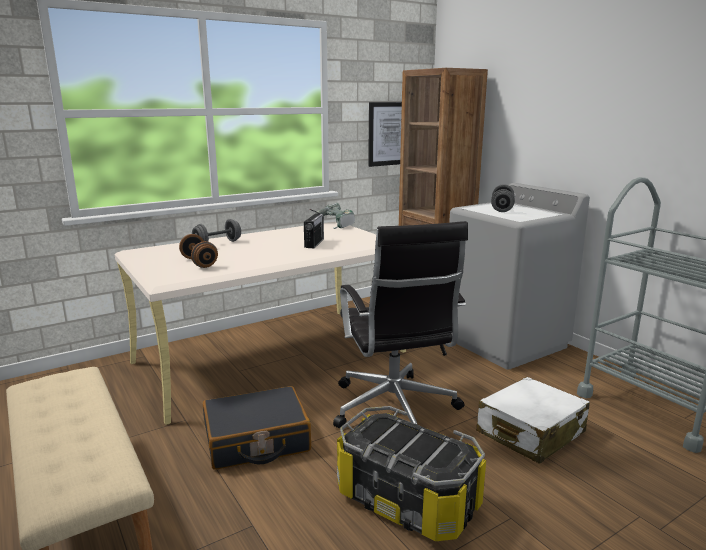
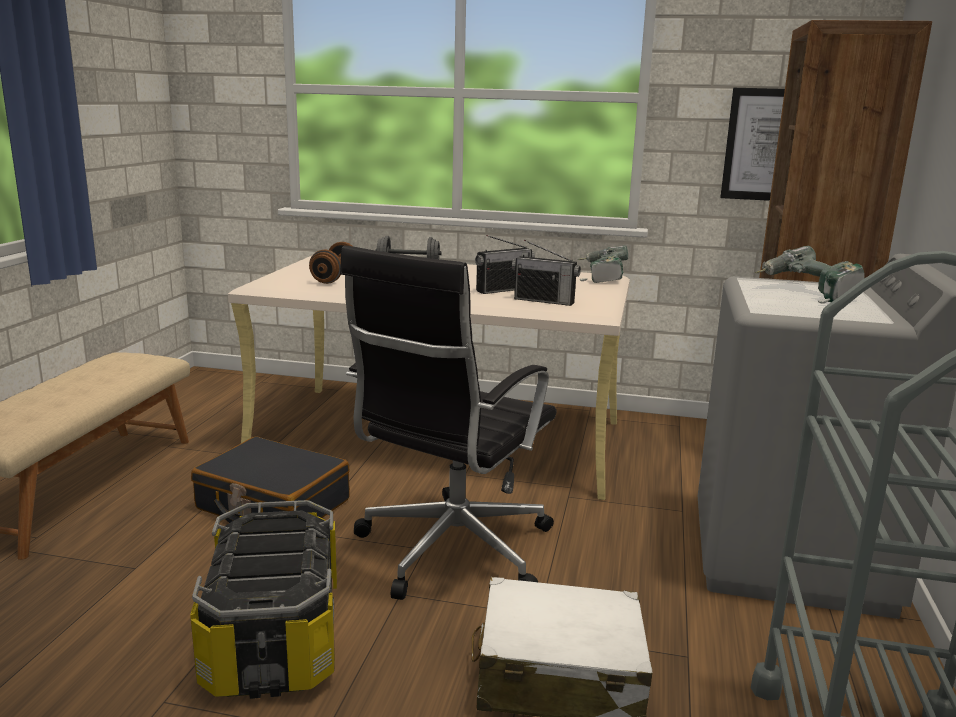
camera: 45 degrees right, 0 degrees up
(352, 244) = (544, 301): none -> radio
(502, 209) = (806, 293): grey dumbbell -> power drill

